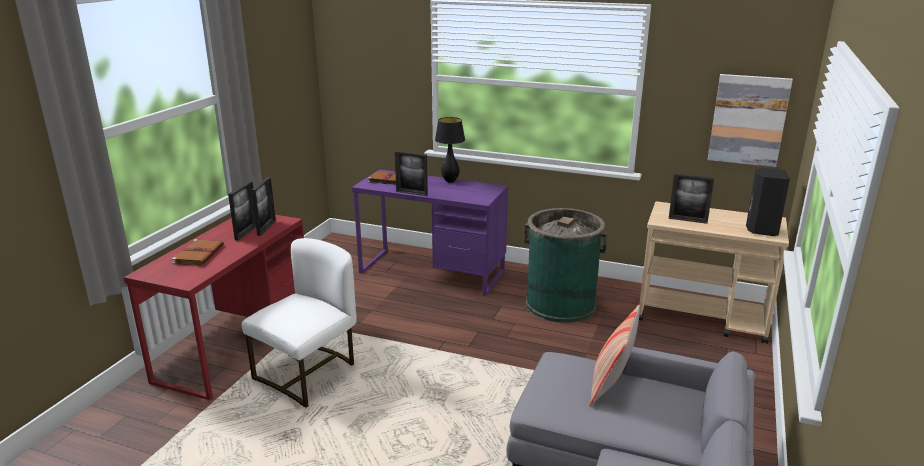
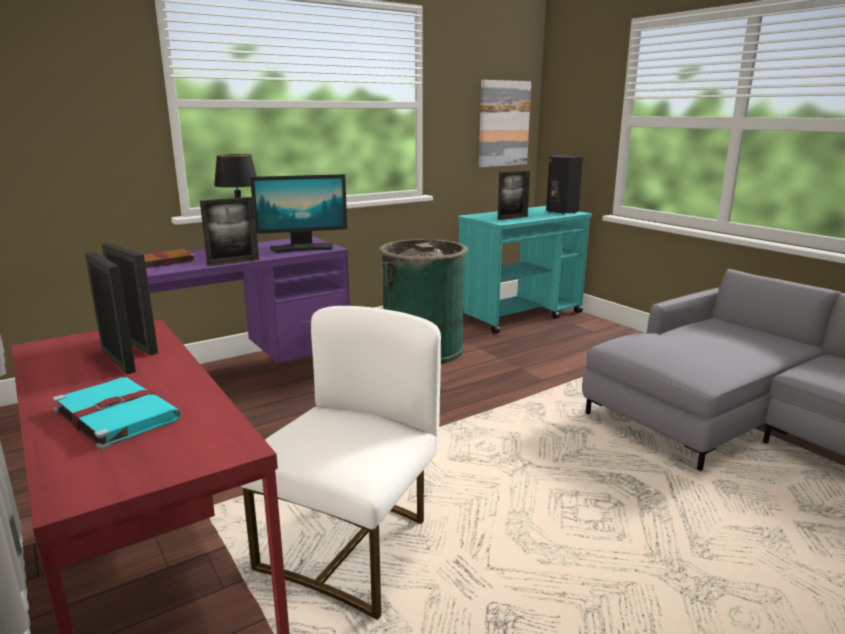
camera: 55 degrees left, 5 degrees down
(199, 254) = (115, 414): brown book -> turquoise book
(309, 374) = (353, 548): white chair -> white chair turned 45 degrees clockwise
(469, 195) = (303, 248): none -> monitor
(611, 386) = (688, 338): pillow -> none
(703, 318) = (520, 315): beige cart -> turquoise cart

